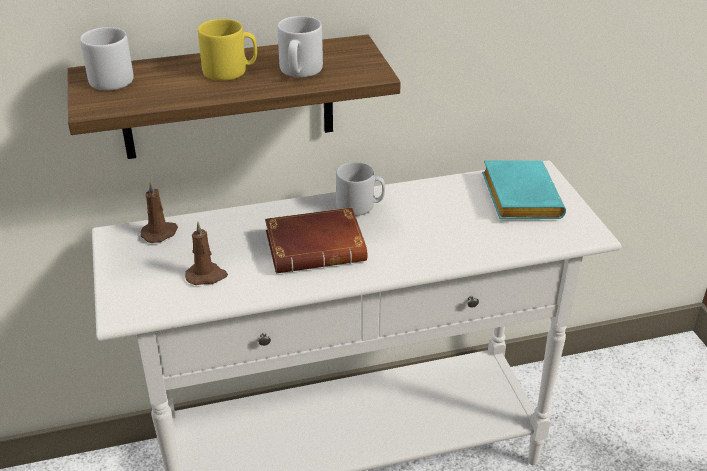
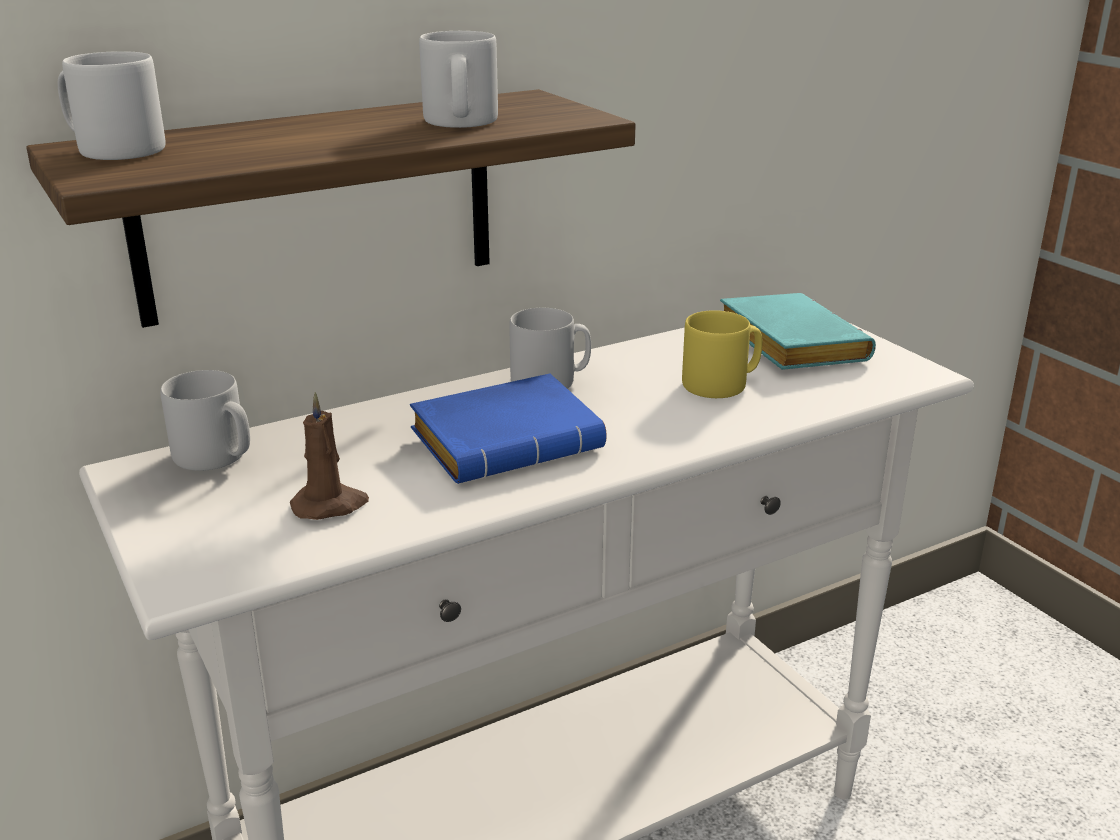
camera: 15 degrees left, 10 degrees down
(160, 233) = (216, 457): brown candle -> grey mug
(230, 71) = (340, 130): yellow mug -> yellow mug (721, 384)
(317, 247) = (509, 440): brown book -> blue book

